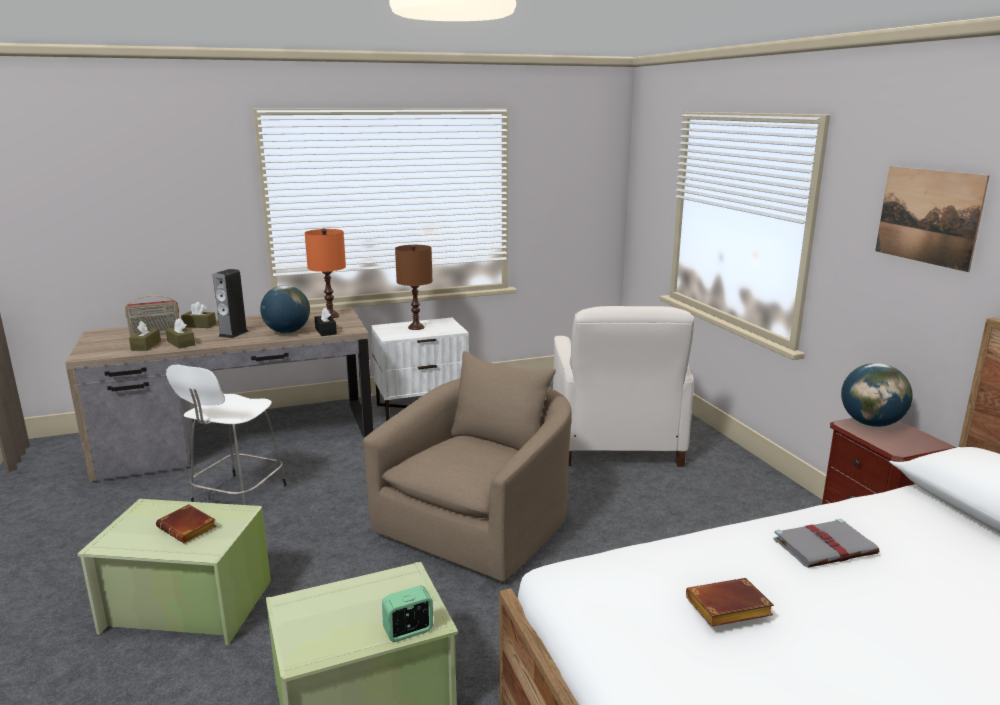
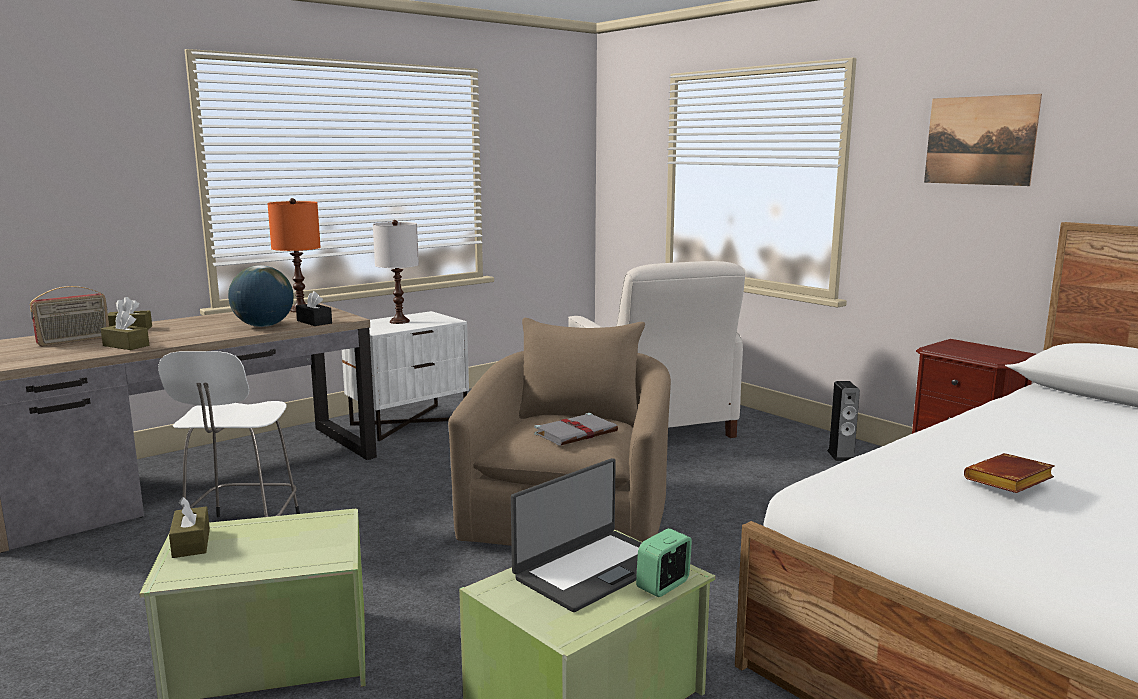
camera: 20 degrees left, 5 degrees down
(146, 346) = (75, 351): brown tissue box -> brown tissue box (191, 543)
(189, 528) = (281, 543): brown book -> none
(233, 333) = (190, 332): speaker -> speaker (841, 455)
(371, 602) = (592, 569): none -> laptop
(416, 327) = (399, 321): brown table lamp -> white table lamp
(826, 546) = (1020, 432): grey book -> grey book (577, 432)
(870, 423) = (951, 346): globe -> none

